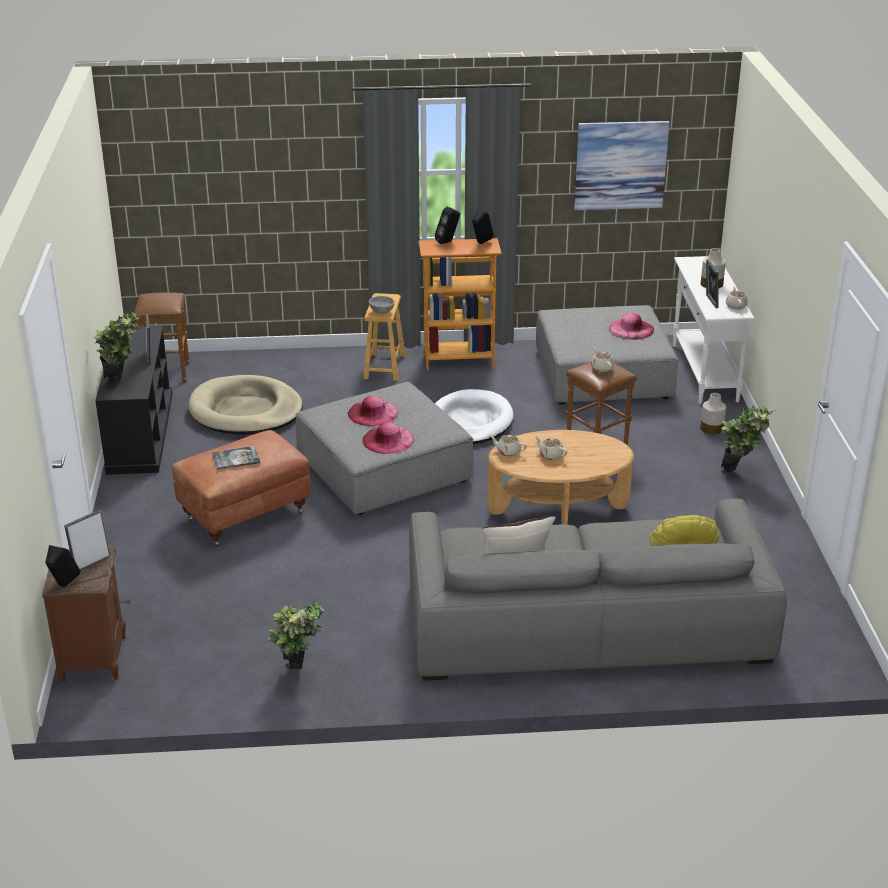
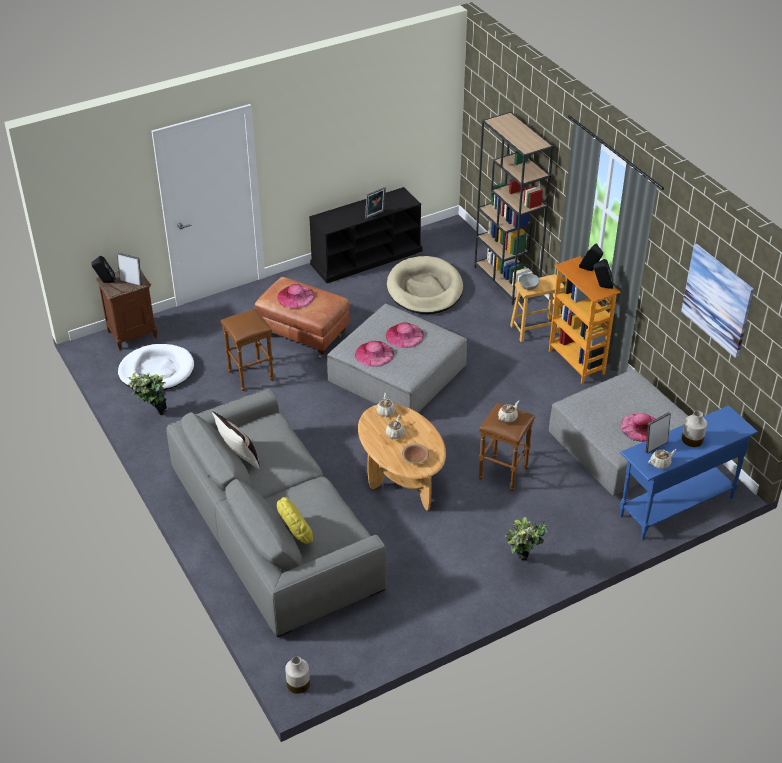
camera: 65 degrees right, 10 degrees up
(125, 384) = (335, 219): potted plant -> none
(168, 372) = (447, 239): brown stool -> brown stool (252, 375)
(236, 458) = (296, 297): book -> pink hat
(286, 360) = (507, 281): none -> bookcase
(470, 422) = (490, 396): white dog bed -> white dog bed (156, 371)
(602, 453) = (415, 459): none -> brown bowl
(704, 373) = (676, 506): white console table -> blue console table
(712, 428) = (584, 533): beige vase -> beige vase (298, 683)

